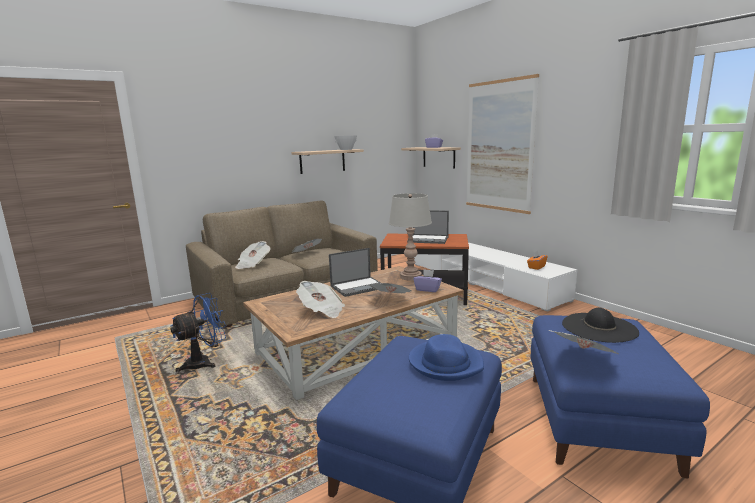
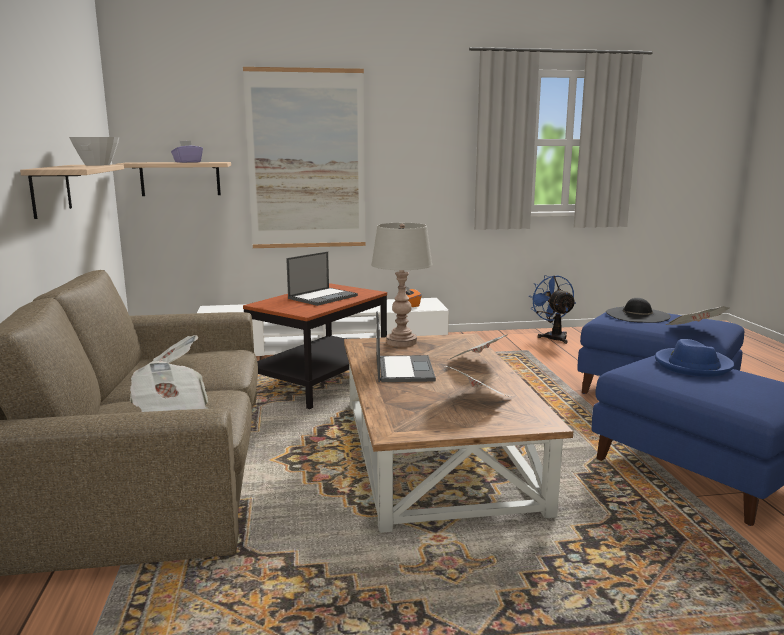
camera: 65 degrees left, 0 degrees up
(204, 362) = (367, 591): blue fan -> blue fan (553, 336)
(427, 289) = (458, 344): purple tissue box -> none

